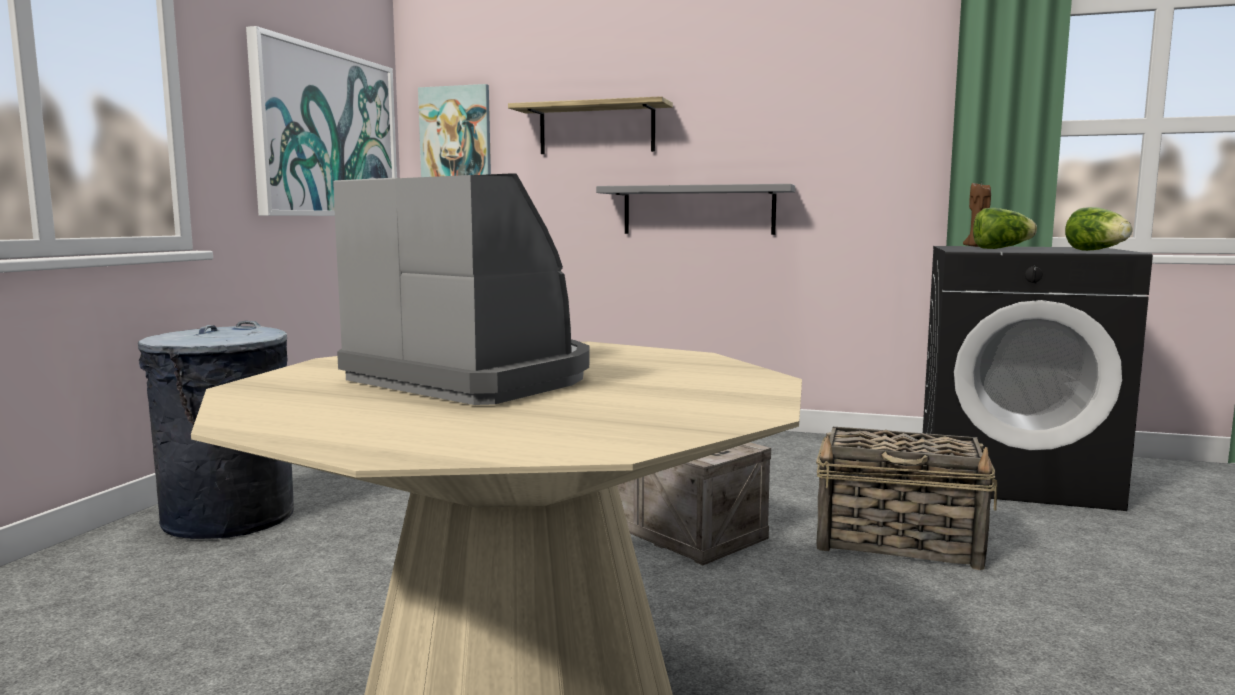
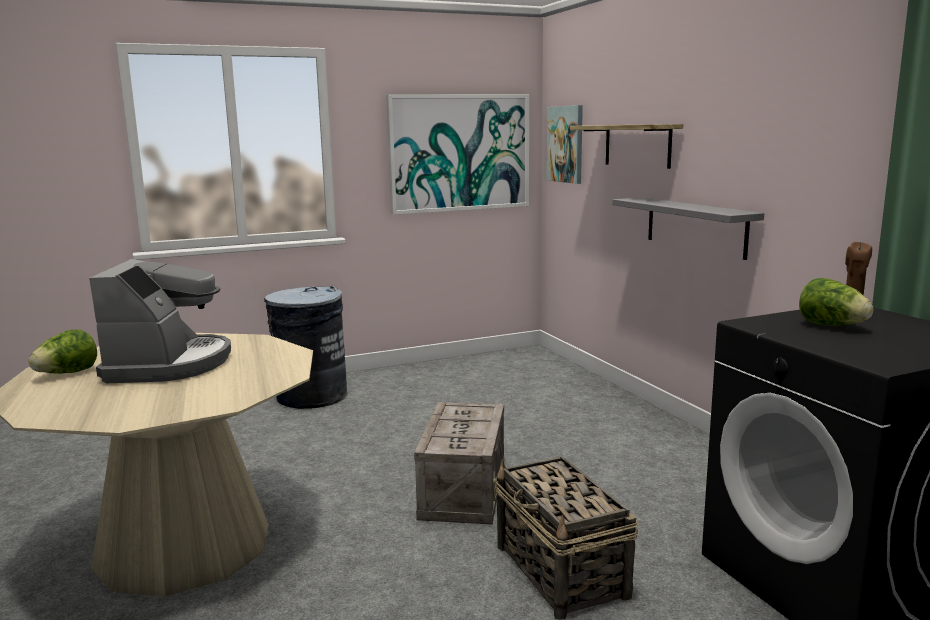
camera: 50 degrees right, 5 degrees up
(1096, 250) = (885, 355): lettuce -> lettuce (67, 373)

